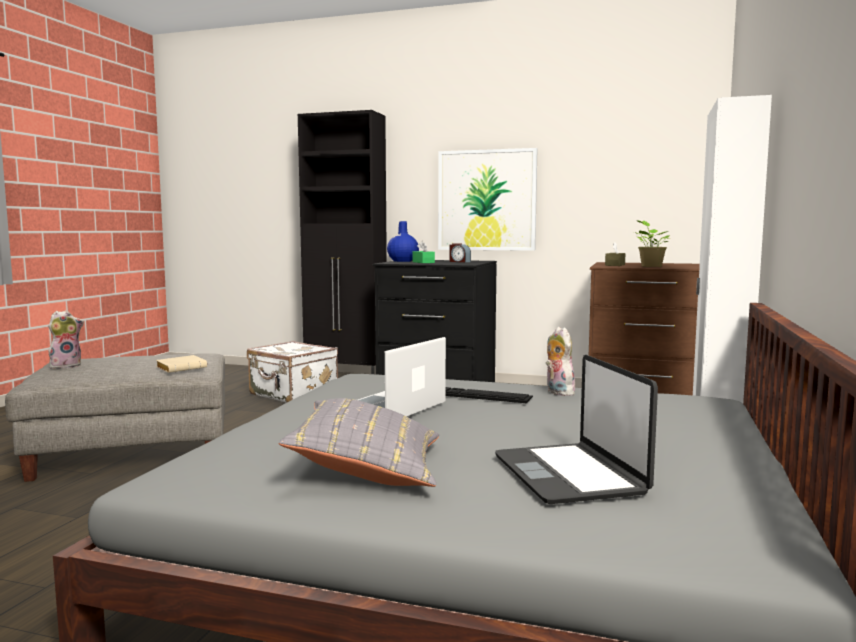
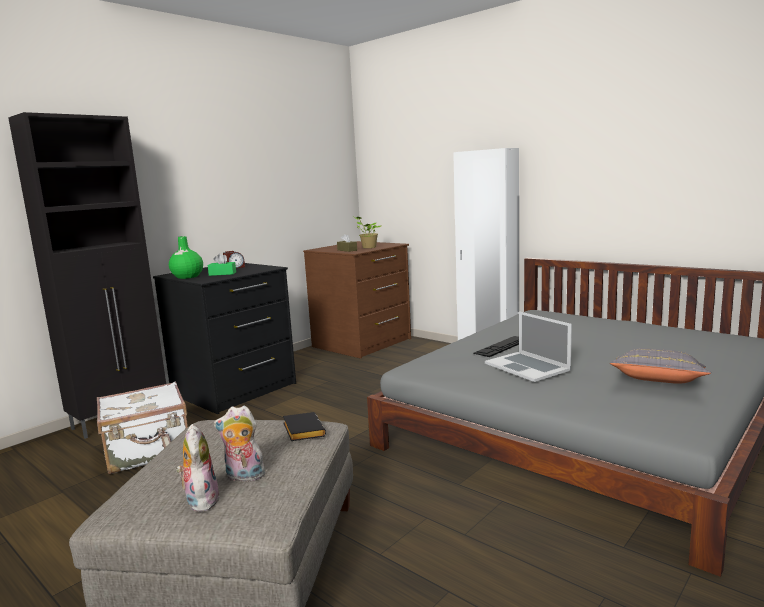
camera: 65 degrees left, 5 degrees up
(182, 368) = (302, 431): beige book -> black book
(402, 261) = (187, 277): blue vase -> green vase
(487, 200) = (218, 208): picture -> none
(557, 392) = (501, 331): plush toy -> plush toy (243, 477)
(570, 475) = (664, 349): laptop -> none

